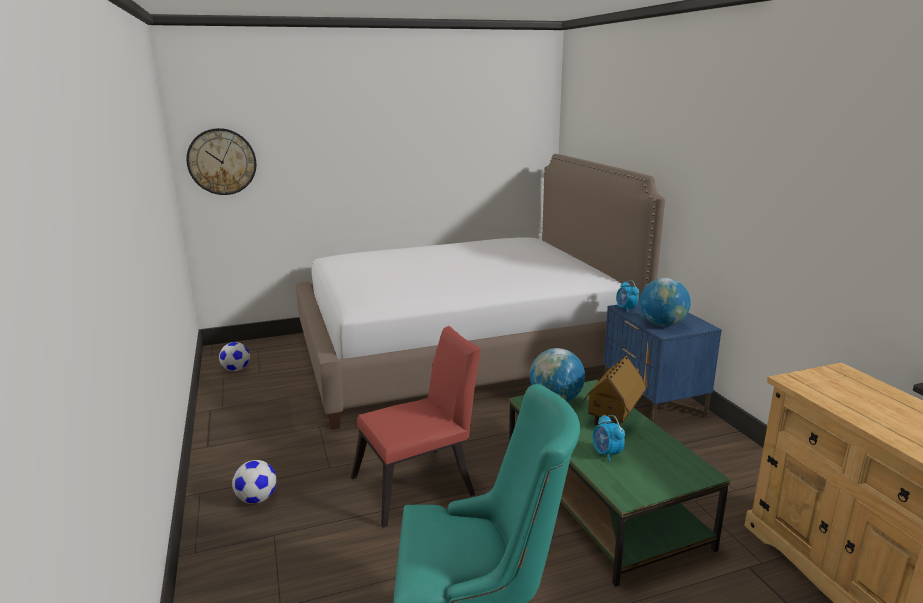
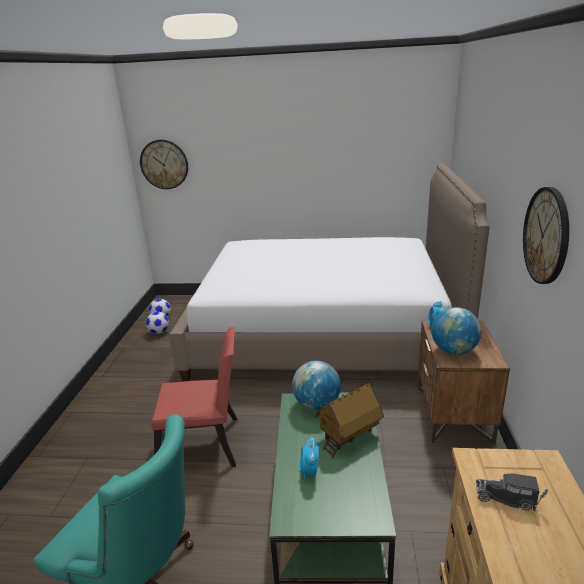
camera: 25 degrees right, 5 degrees up
(256, 499) = (98, 426): football -> football (159, 332)
(653, 400) = (453, 415): blue nightstand -> brown nightstand
(754, 191) = (546, 235): none -> wall clock
(844, 397) = (508, 498): none -> toy truck

